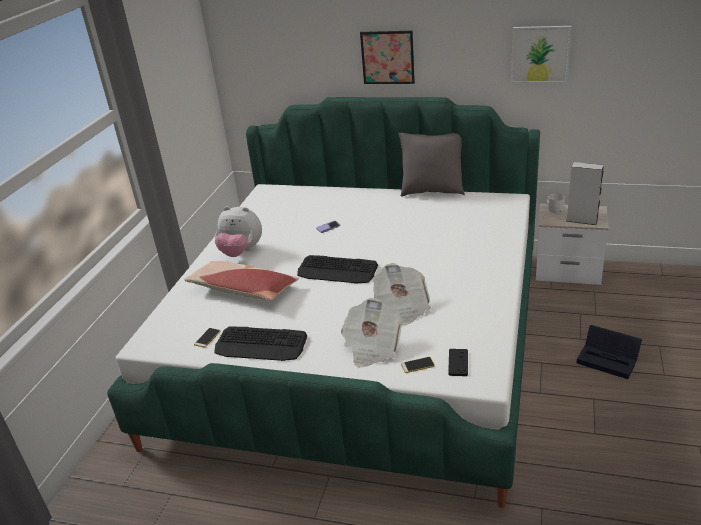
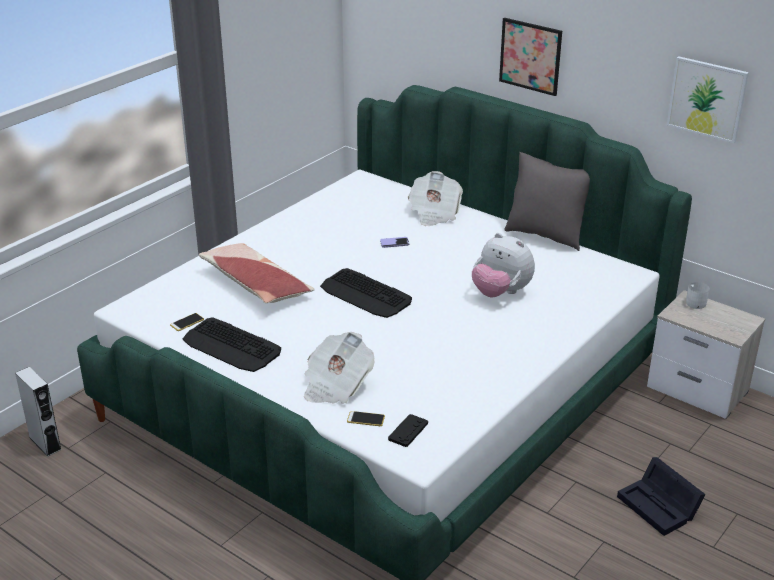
camera: 20 degrees right, 0 degrees up
(241, 252) = (283, 243): plush toy -> plush toy (500, 293)
(402, 307) = (400, 355): newspaper -> newspaper (434, 213)
(582, 220) = (716, 326): grey speaker -> grey speaker (45, 443)

